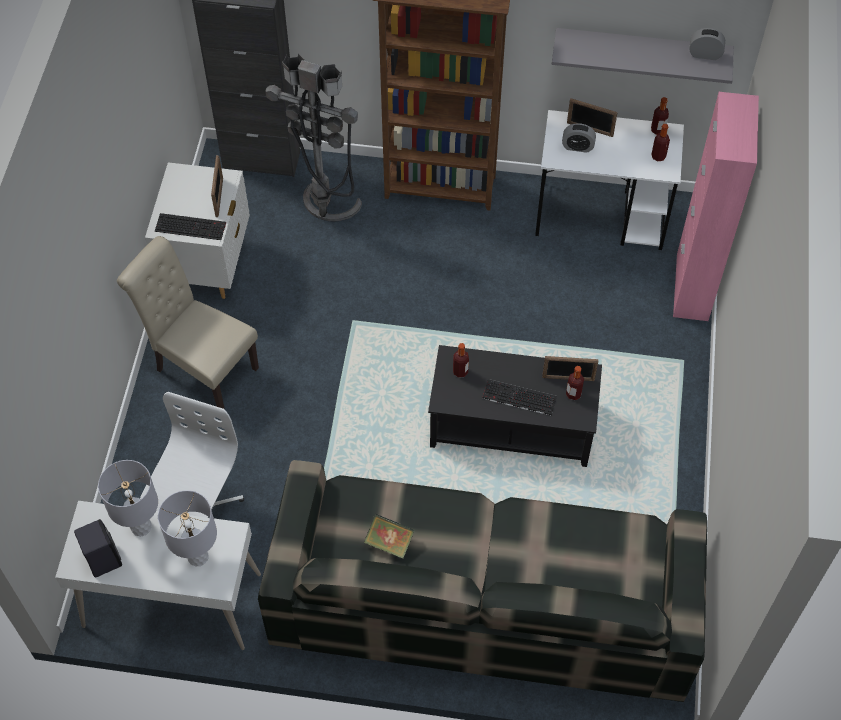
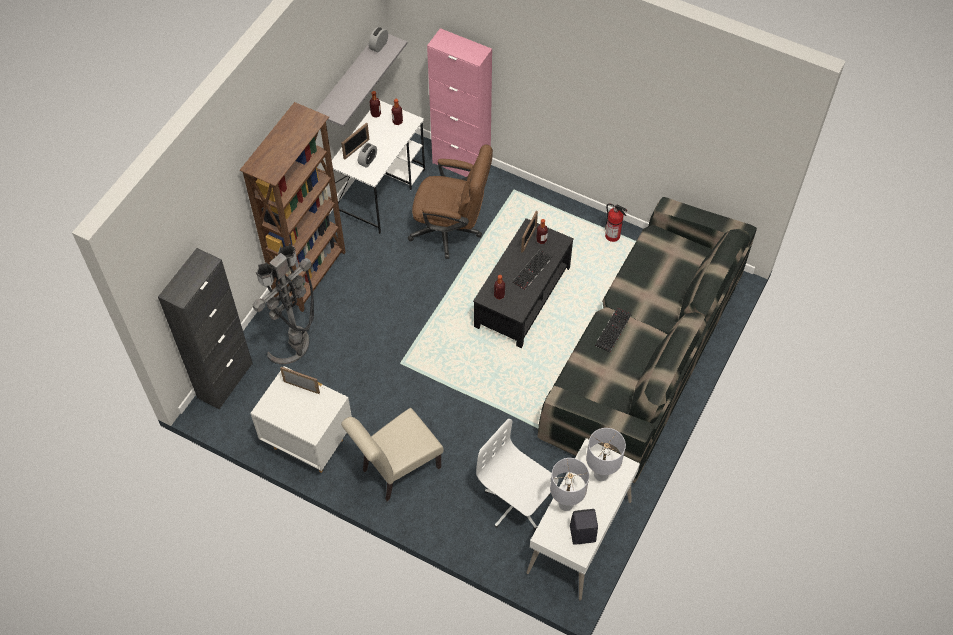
camera: 70 degrees left, 0 degrees up
(191, 226) = (320, 412): keyboard -> keyboard (612, 329)
(389, 542) = (613, 372): book -> none
(578, 311) = (452, 231): none -> brown office chair
(668, 507) = (613, 236): none -> fire extinguisher

